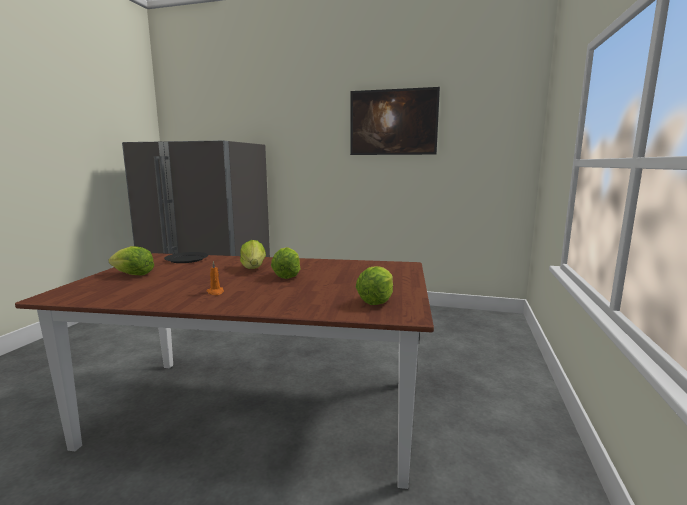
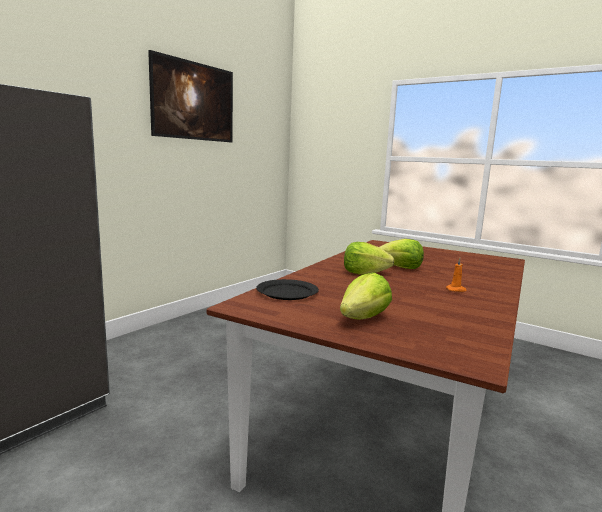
camera: 70 degrees left, 0 degrees up
(376, 300) = (478, 260): lettuce -> none

